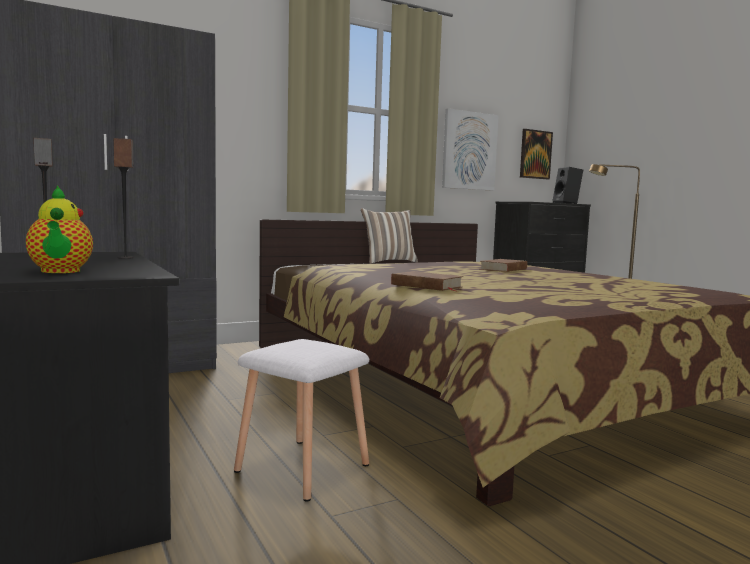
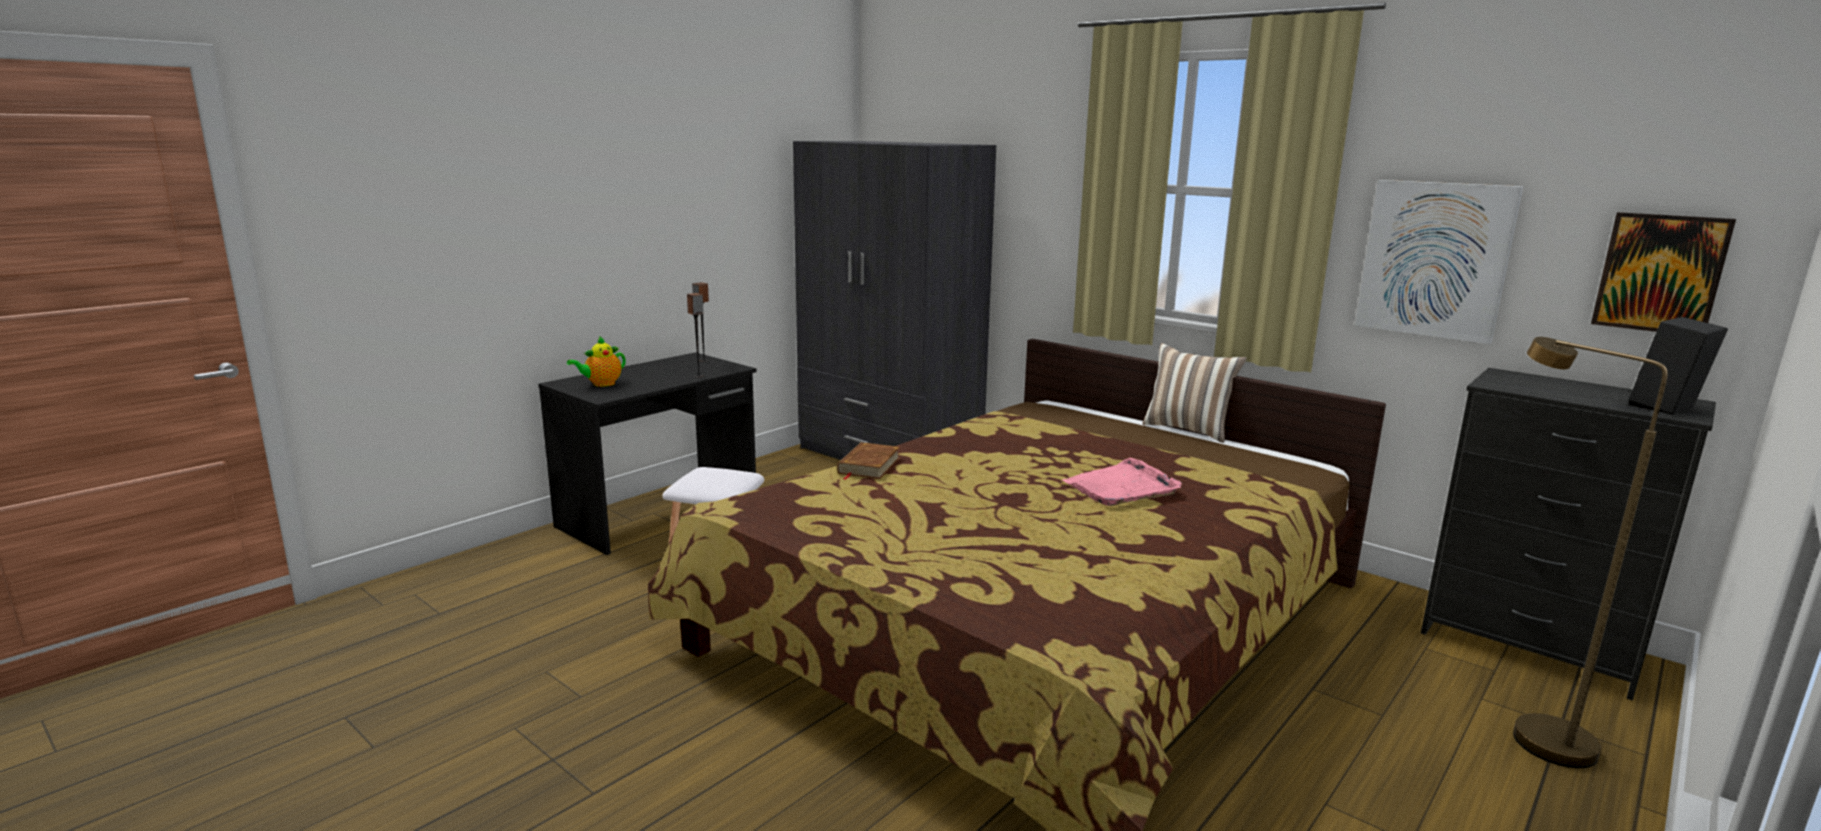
camera: 70 degrees right, 10 degrees up
(504, 269) = (1121, 487): brown book -> pink tray

